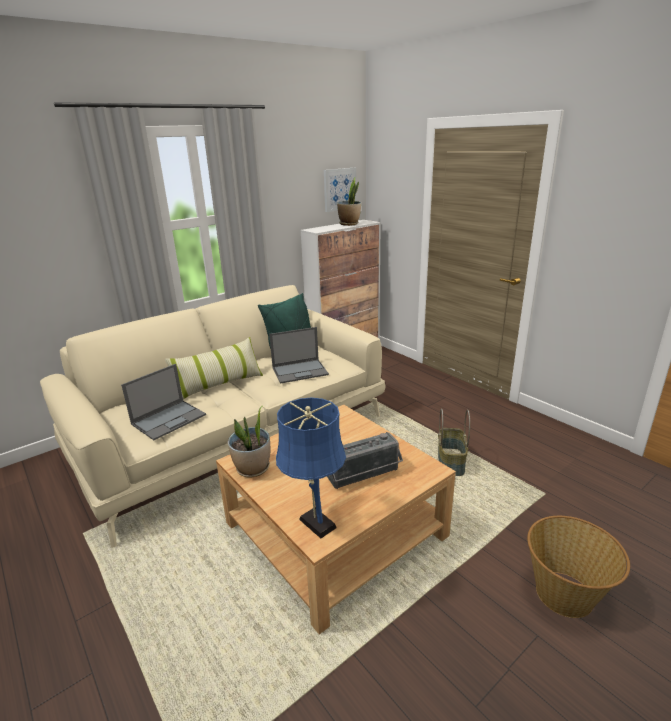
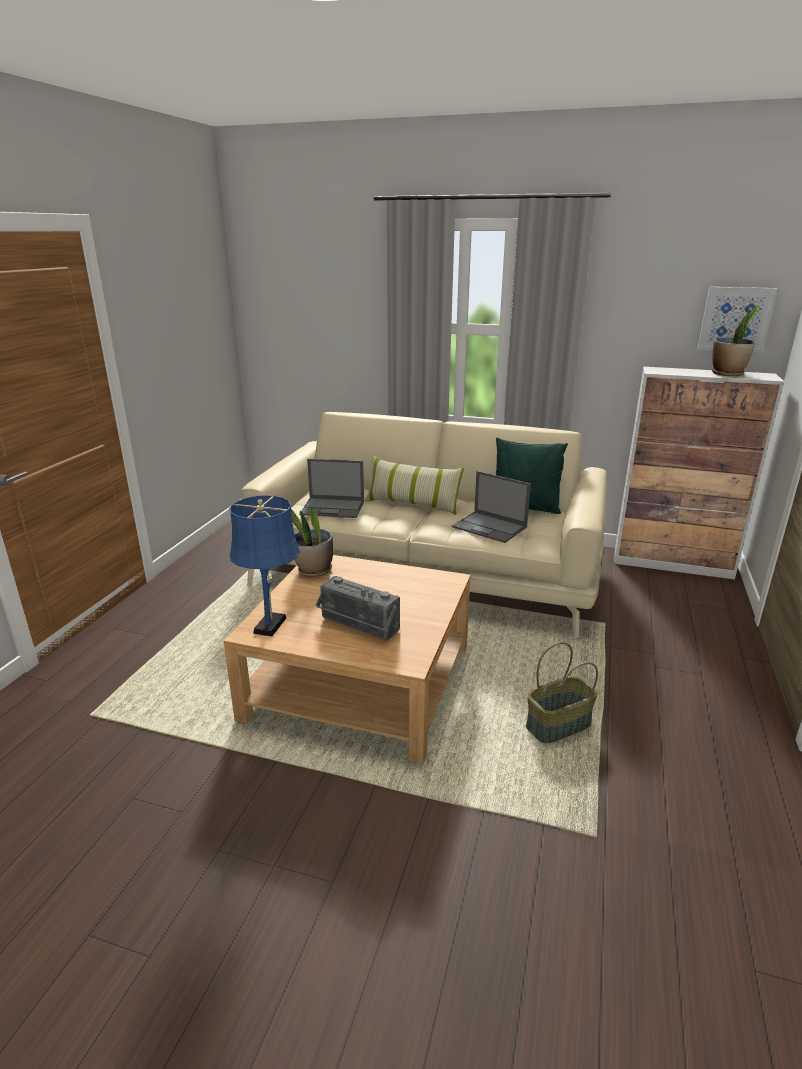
camera: 55 degrees right, 0 degrees up
(565, 594) = (414, 898): basket -> none

